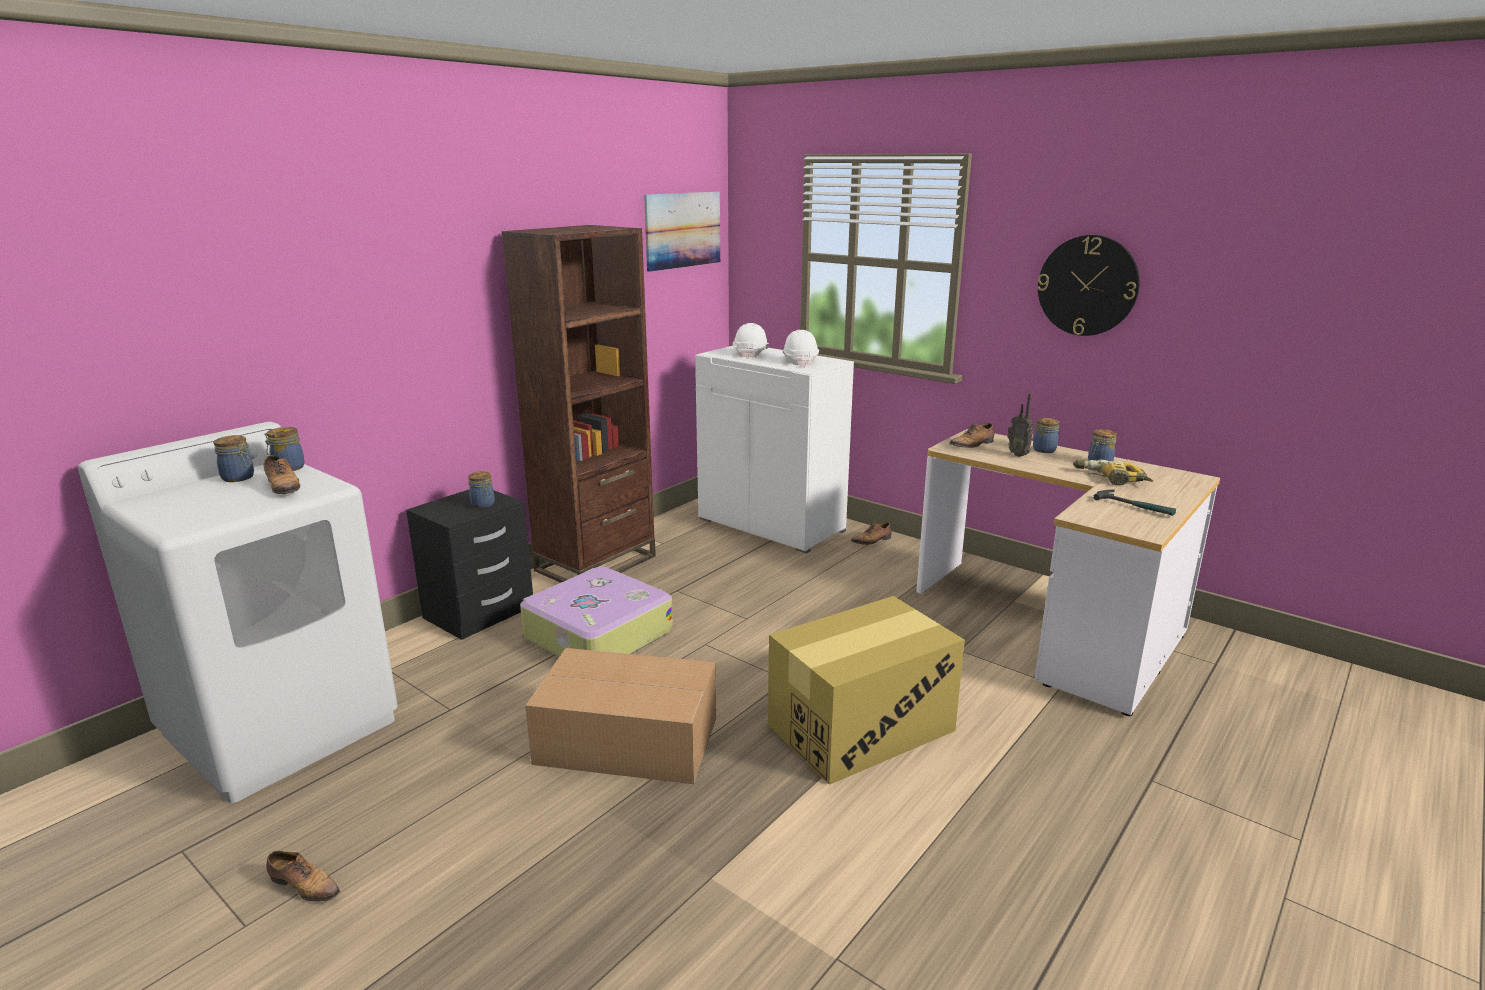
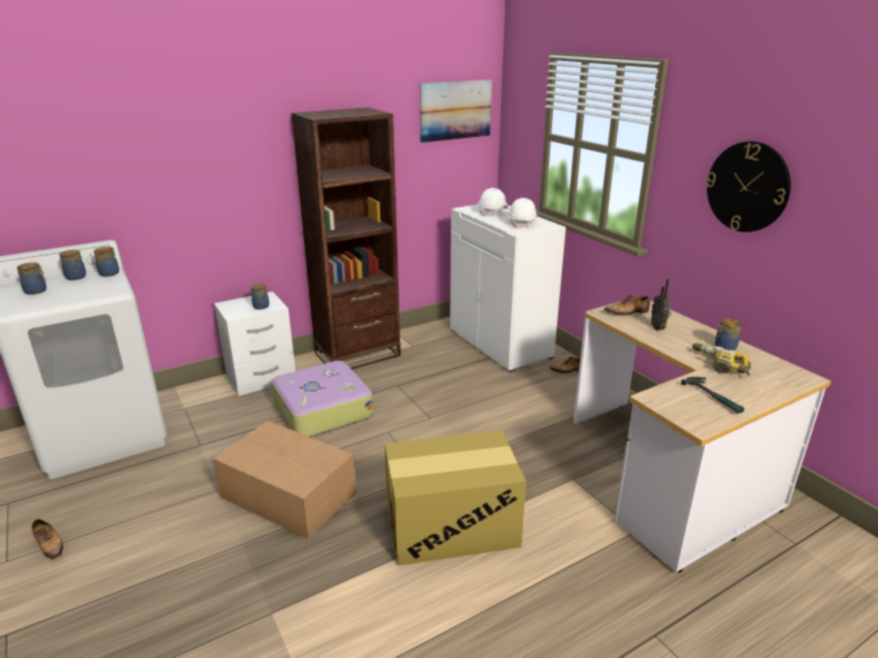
camera: 20 degrees right, 5 degrees up
(283, 487) = (91, 288): shoe -> none
(478, 613) = (261, 378): black nightstand -> white nightstand
(1045, 450) = (687, 327): jar -> jar (36, 291)

